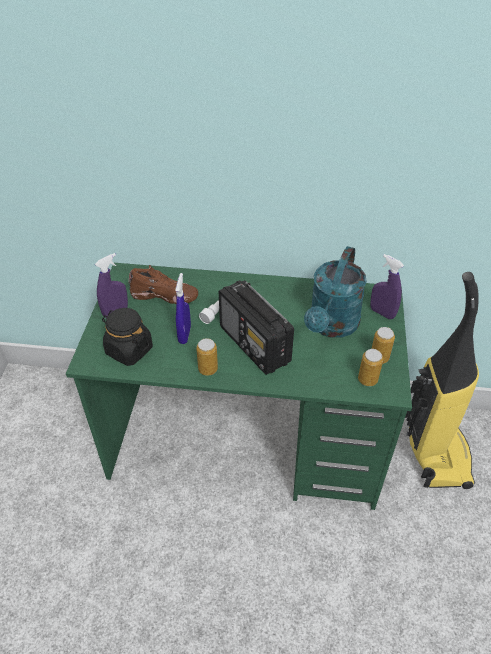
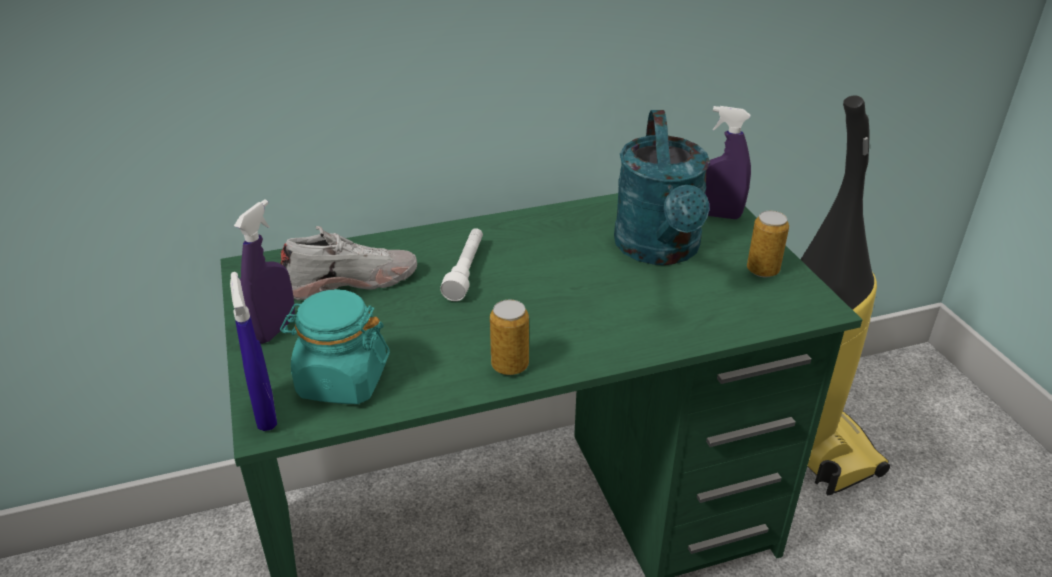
camera: 25 degrees left, 10 degrees down
(129, 350) = (342, 380): black jar -> turquoise jar
(164, 295) = (352, 281): brown shoe -> white shoe
(184, 335) = (430, 328): blue spray bottle -> blue spray bottle (265, 412)
(255, 345) = (562, 308): radio -> none
(367, 380) = (771, 303): can -> none

